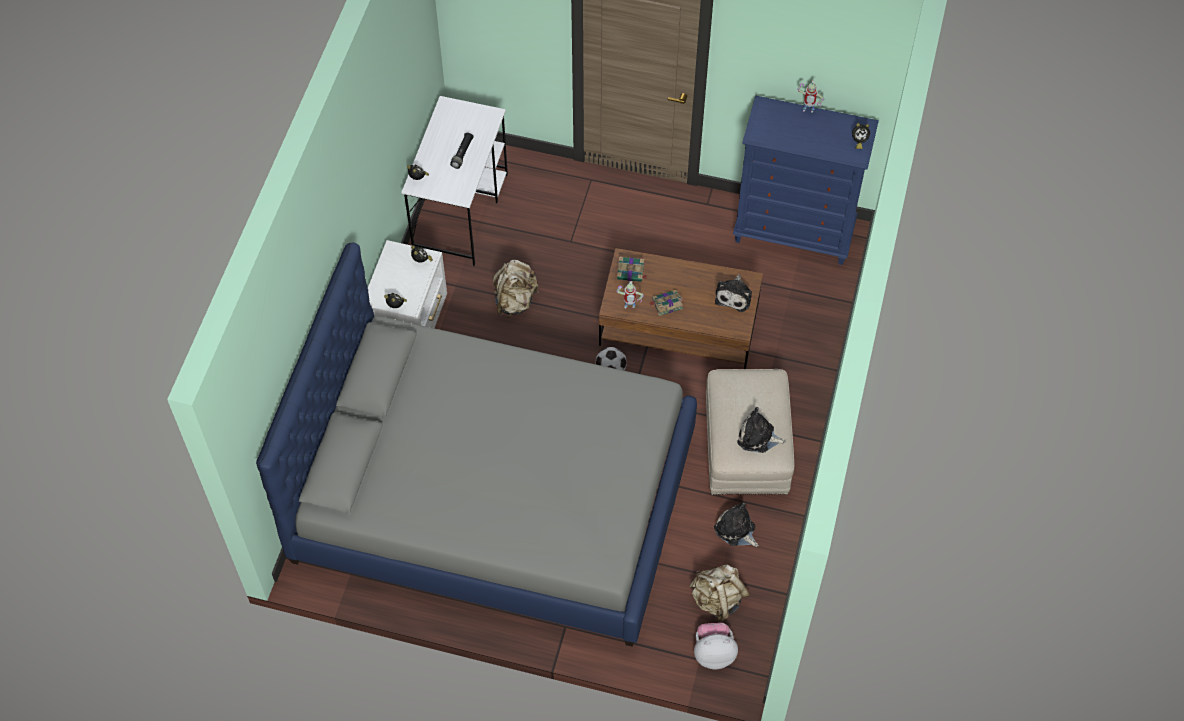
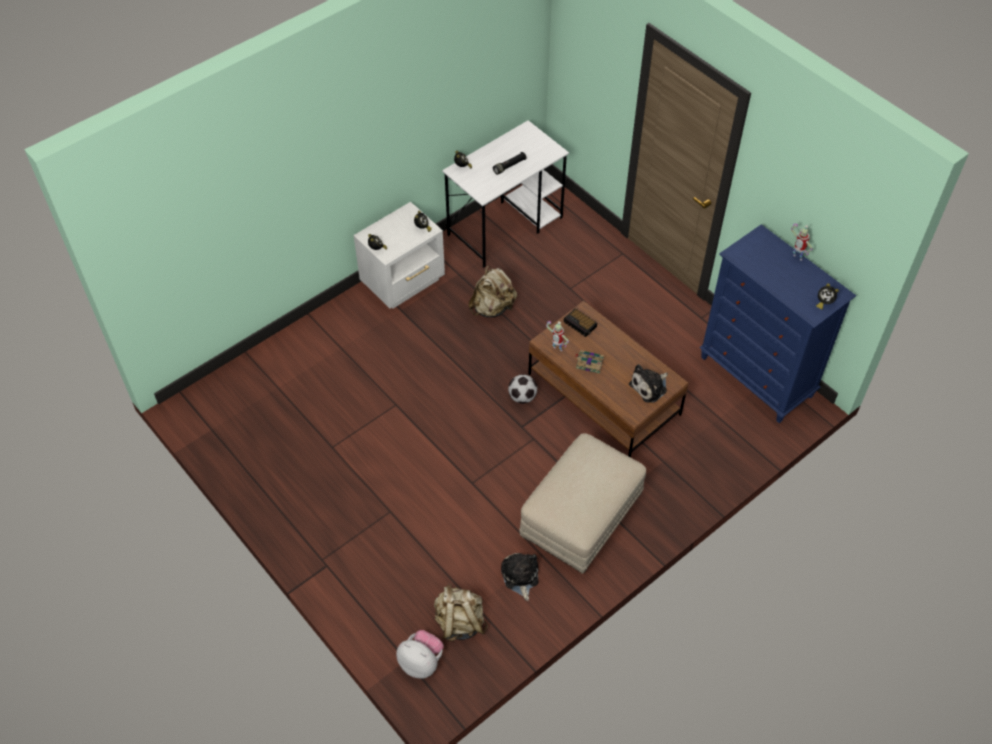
camera: 35 degrees right, 5 degrees down
(494, 496) = (357, 436): grey bed -> none
(631, 272) = (580, 324): book -> alarm clock
(758, 437) = (576, 505): plush toy -> none

